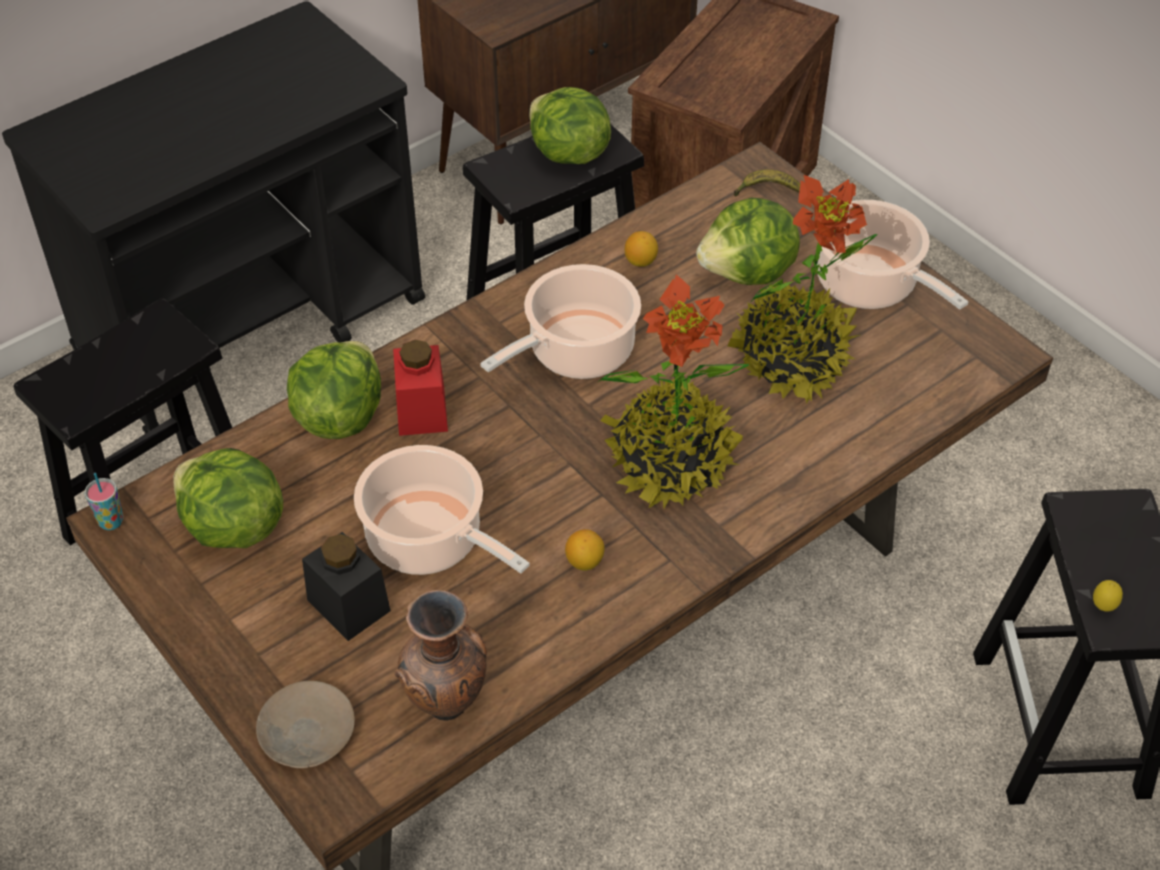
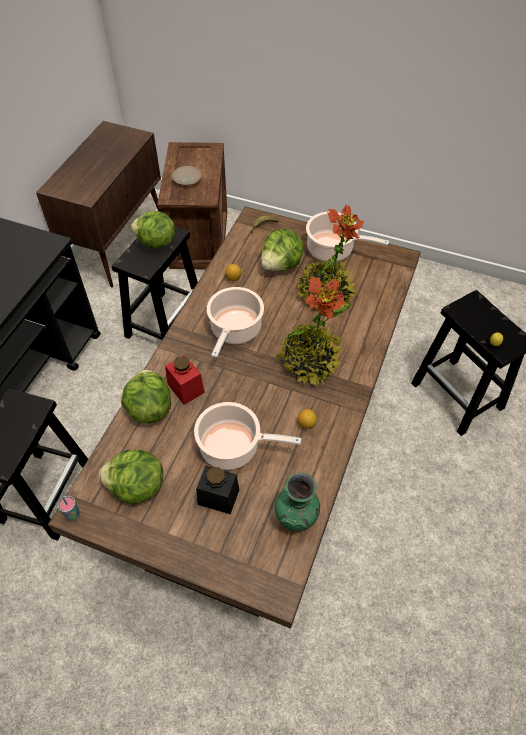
camera: 30 degrees left, 5 degrees up
(306, 732) = (243, 569): beige plate -> beige plate (187, 179)
(447, 708) = (296, 522): brown vase -> green vase

